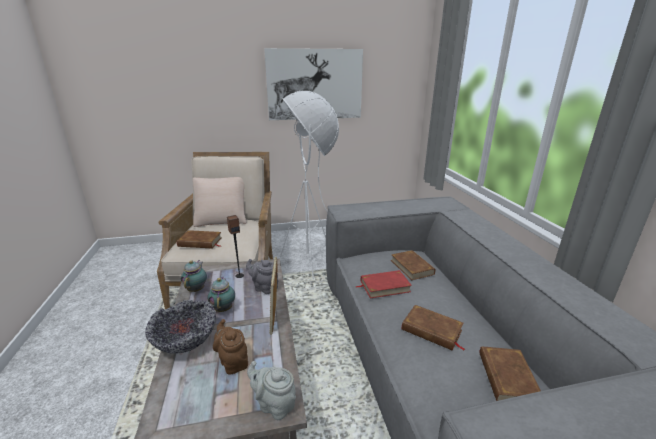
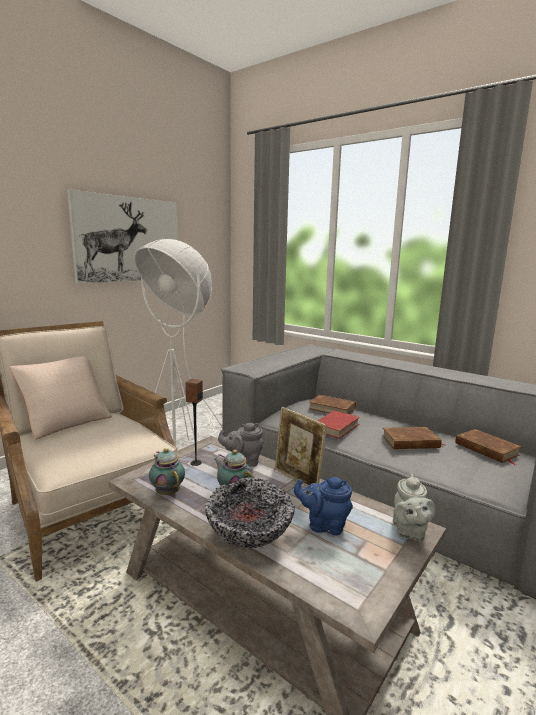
camera: 40 degrees left, 10 degrees down
(200, 242) = (82, 450): brown book -> none
(233, 362) = (324, 525): brown teapot -> blue teapot
(274, 405) = (409, 531): grey teapot -> grey teapot turned 75 degrees counterclockwise

